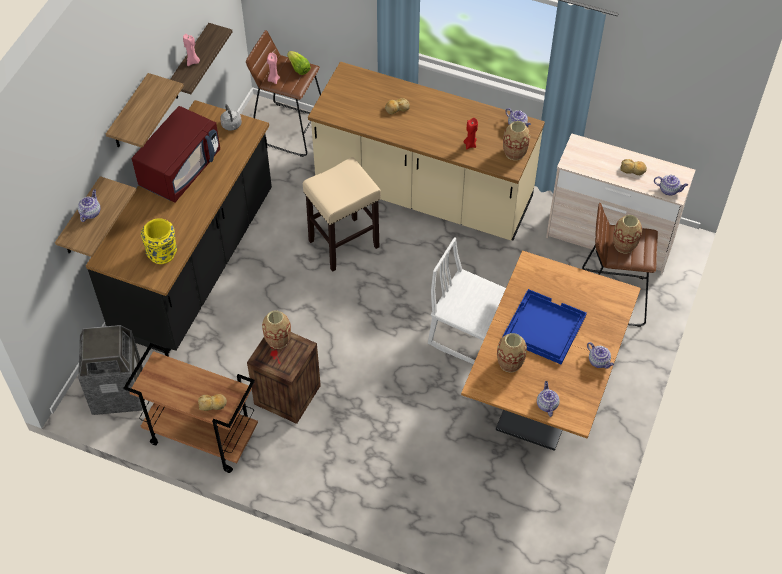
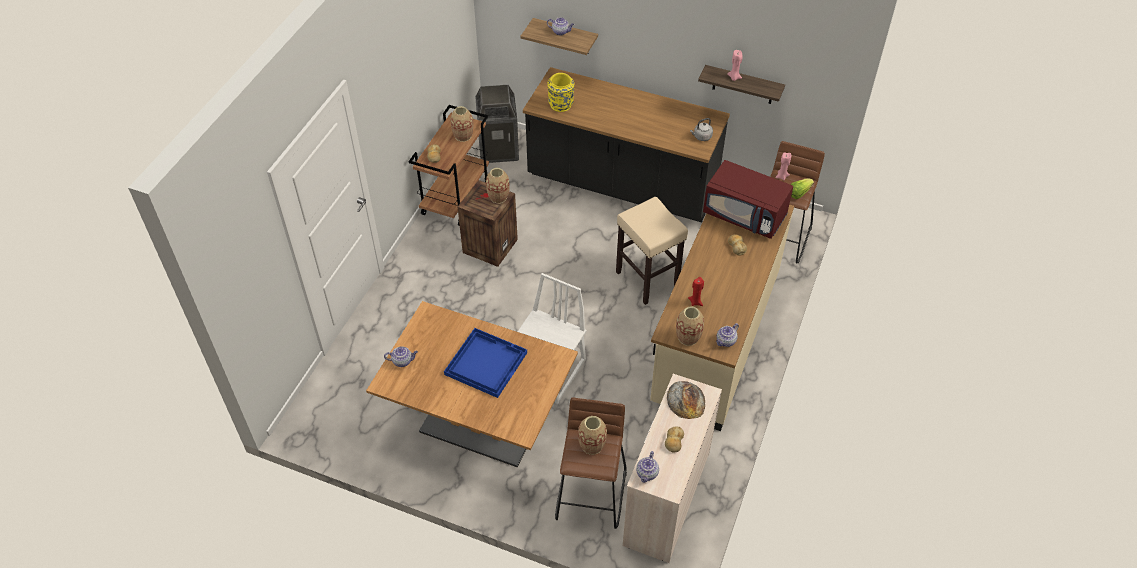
camera: 90 degrees right, 5 degrees down
(129, 114) = (651, 33): shelf -> none
(180, 169) = (649, 109): red microwave -> red microwave (745, 215)
(510, 363) = (449, 336): vase -> vase (463, 136)
(586, 159) = (686, 400): none -> bread
(599, 361) = (444, 405): teapot -> none

